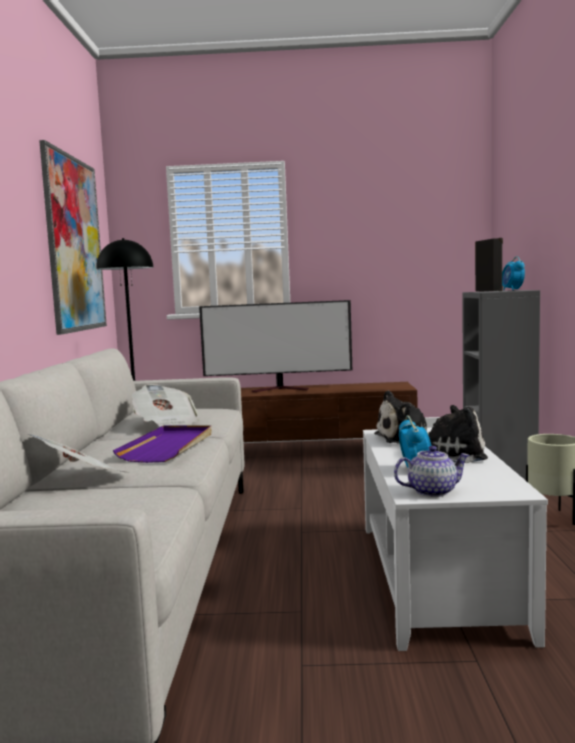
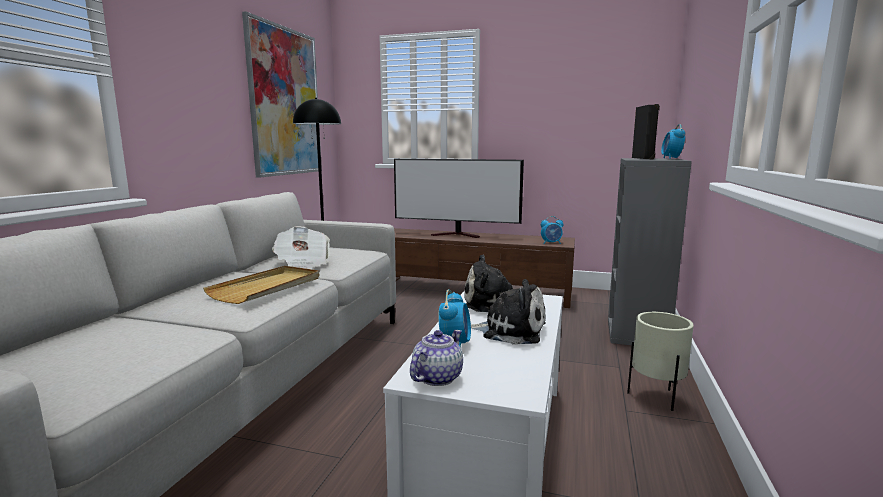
camera: 15 degrees right, 5 degrees up
(80, 478) = (155, 312): newspaper -> none
(169, 447) = (267, 287): purple tray -> beige tray
(390, 388) = (551, 243): none -> alarm clock
(432, 491) = (437, 377): teapot -> teapot turned 60 degrees counterclockwise

